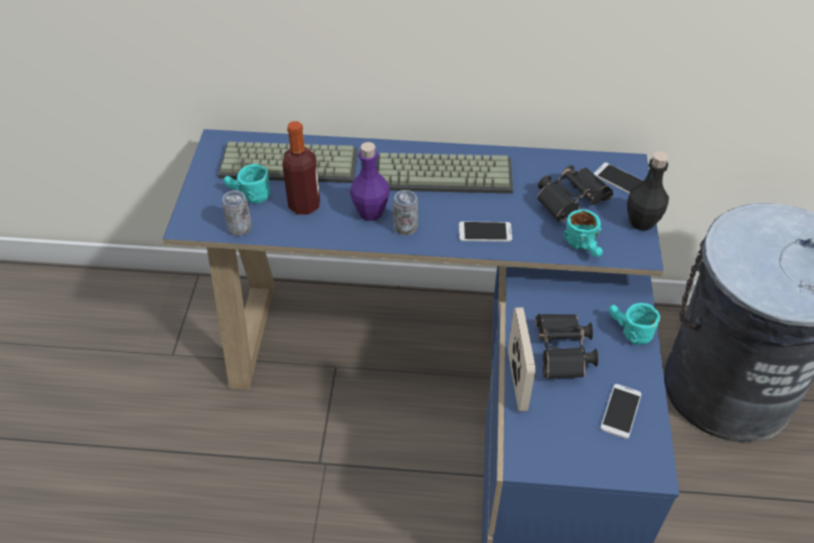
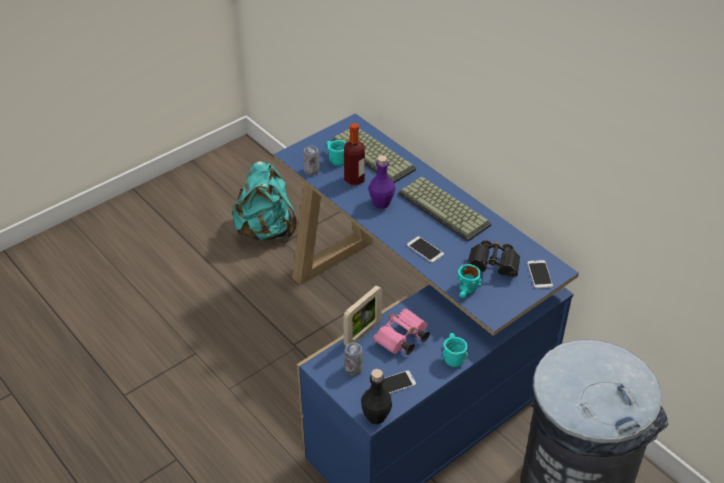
camera: 45 degrees right, 5 degrees down
(134, 355) = (266, 230): none -> turquoise backpack
(405, 228) = (388, 221): can -> can (353, 369)
(562, 355) = (401, 340): black binoculars -> pink binoculars
(641, 222) = (518, 302): black bottle -> black bottle (376, 416)

